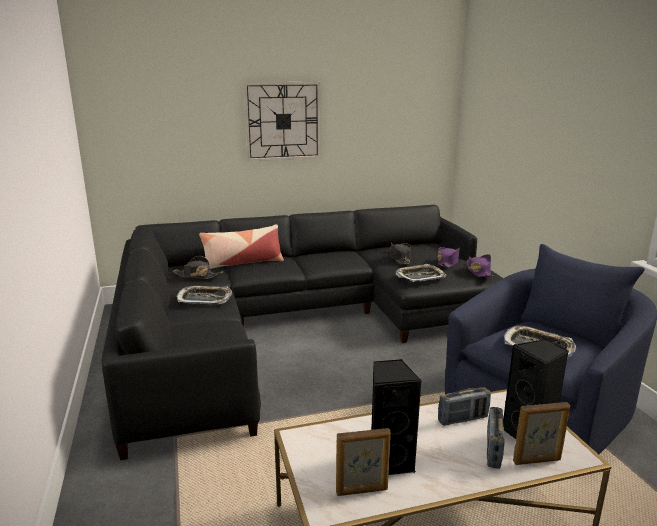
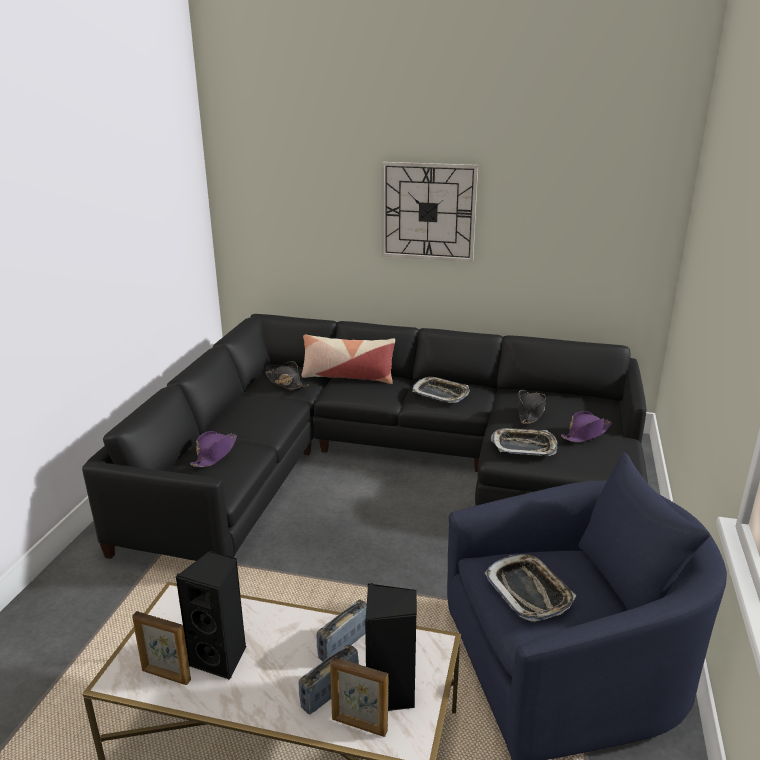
camera: 30 degrees right, 5 degrees up
(204, 299) = (262, 414): tray -> tray (441, 393)
(463, 419) = (344, 645): radio -> radio turned 120 degrees clockwise
(478, 271) = (614, 458): purple hat -> purple hat (215, 454)

